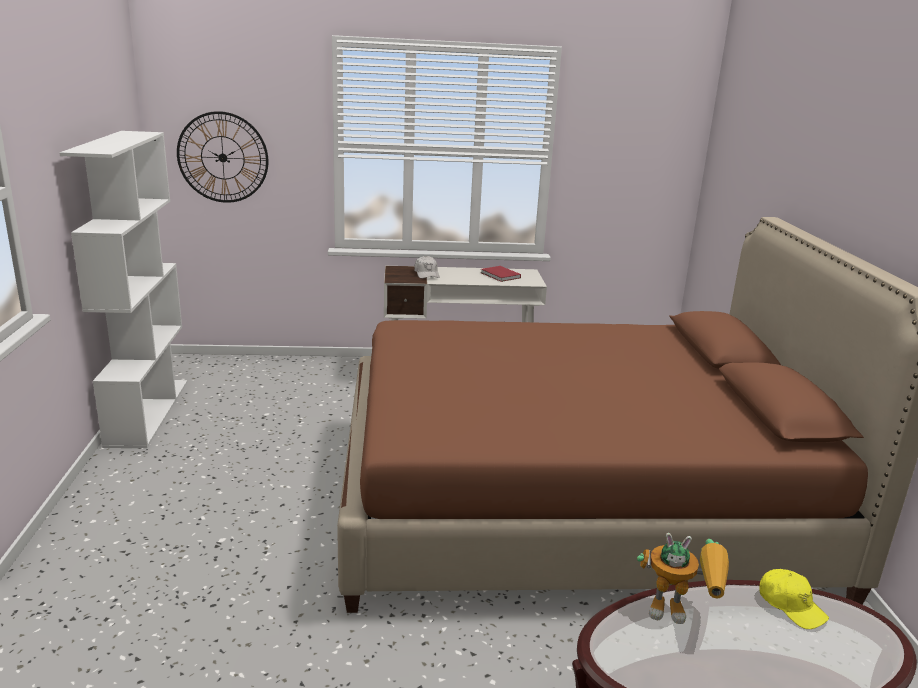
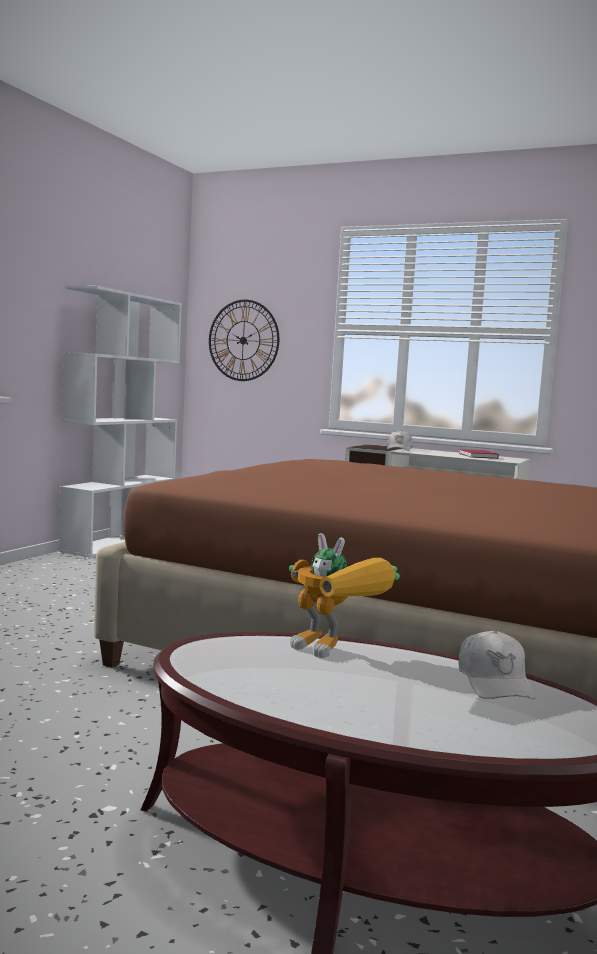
camera: 30 degrees right, 15 degrees down
(791, 605) = (494, 682): yellow cap -> white cap

